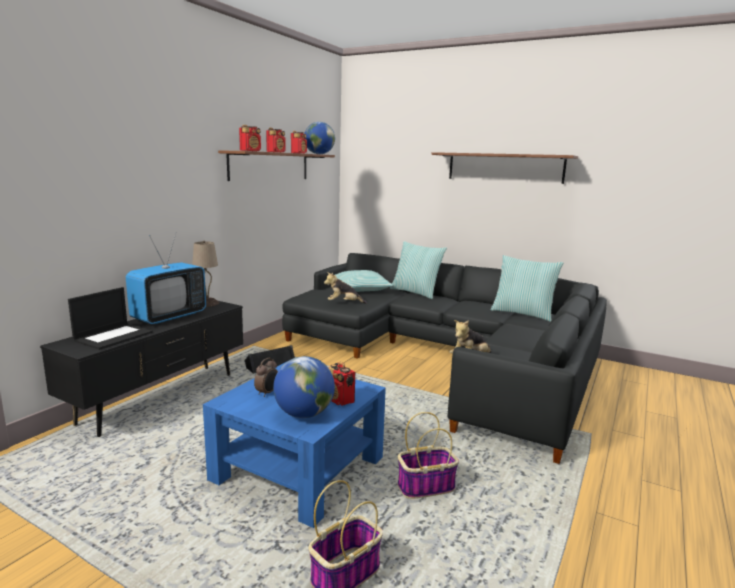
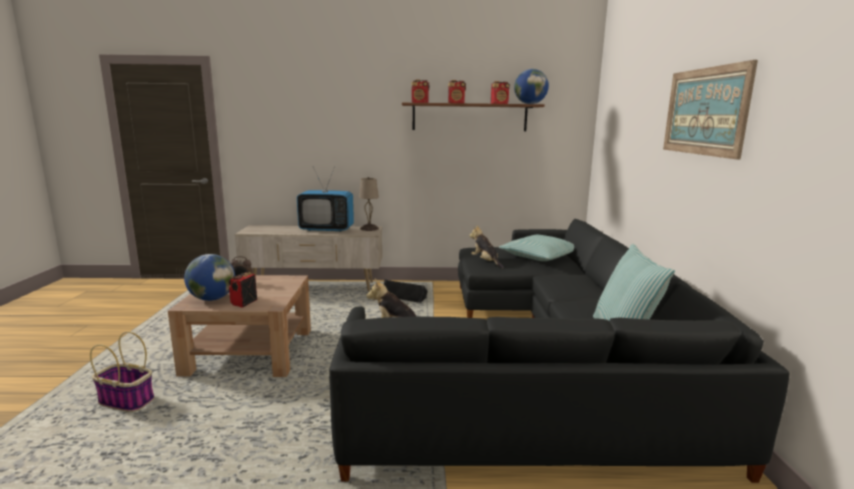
camera: 60 degrees right, 0 degrees up
(114, 336) = (276, 230): laptop -> none
(161, 398) = (314, 286): black tv stand -> beige tv stand
(298, 468) = (250, 351): blue coffee table -> brown coffee table
(416, 292) = (583, 276): pillow -> none
(426, 486) = (250, 407): basket -> none
(504, 167) = (704, 111): brown shelf -> picture

